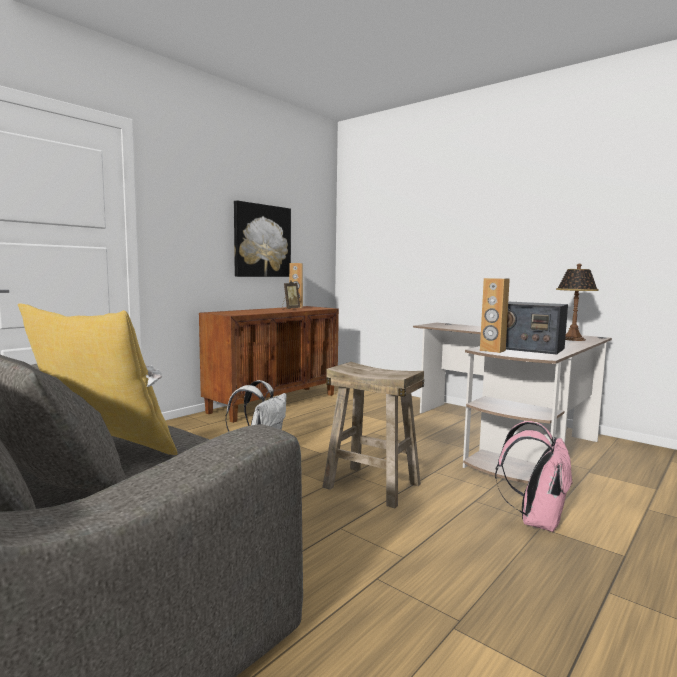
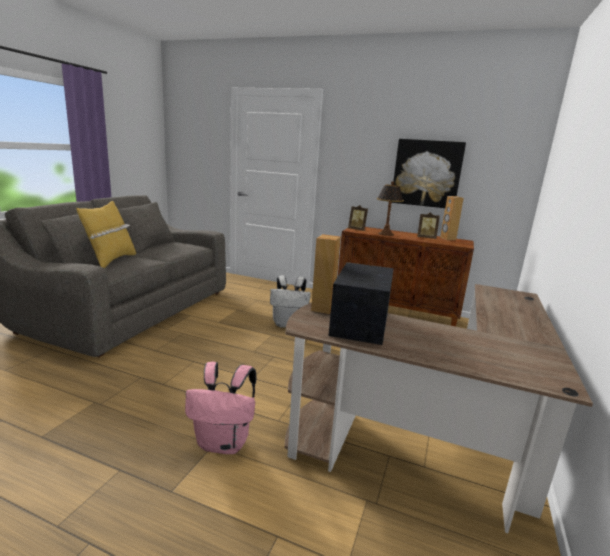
camera: 70 degrees right, 10 degrees up
(231, 313) = (357, 230): none -> picture frame
(371, 486) = (257, 366): beige stool -> none
(573, 339) = (498, 362): table lamp -> table lamp (385, 234)

